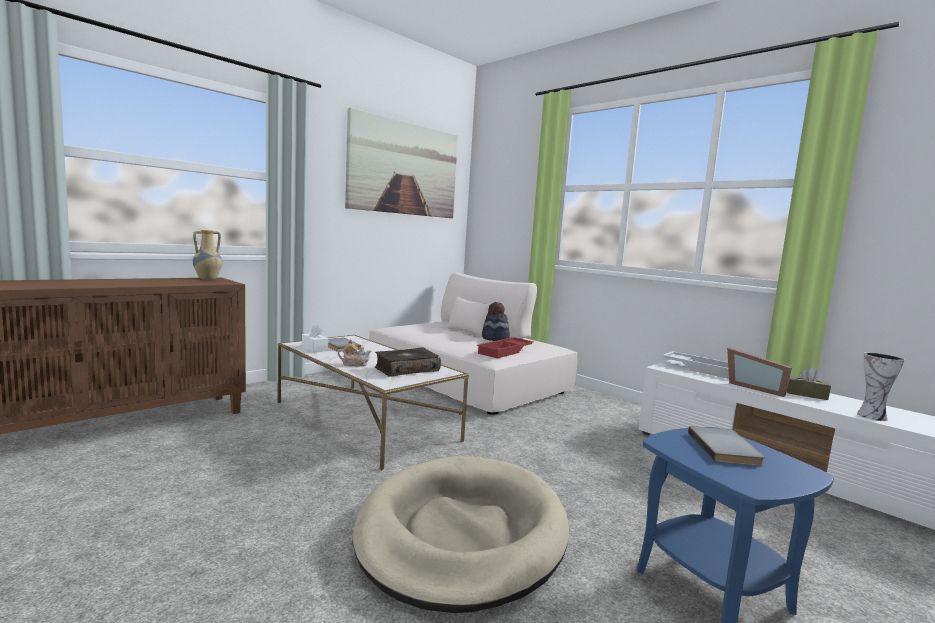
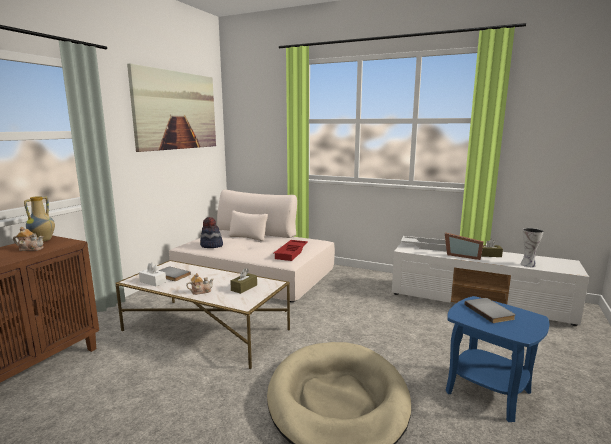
camera: 20 degrees left, 5 degrees up
(187, 281) = (31, 249): none -> teapot
(406, 369) = (244, 288): book -> brown tissue box
(495, 339) = (274, 242): hat -> hat (211, 245)

